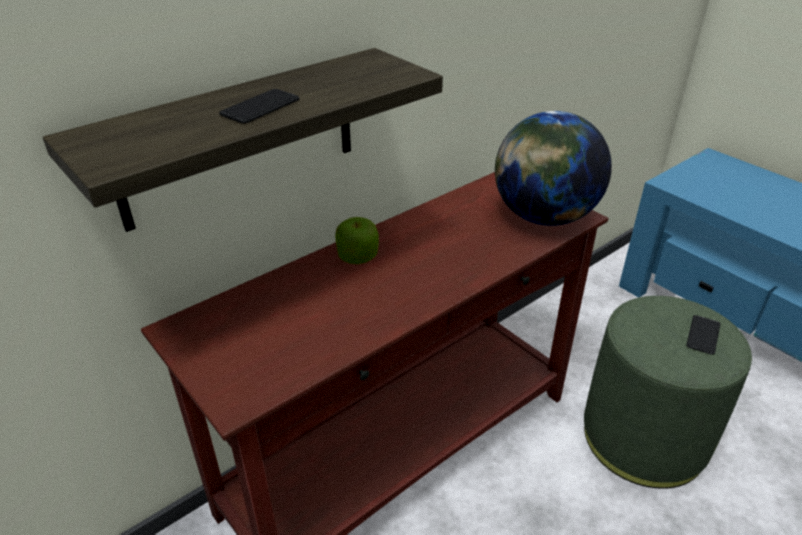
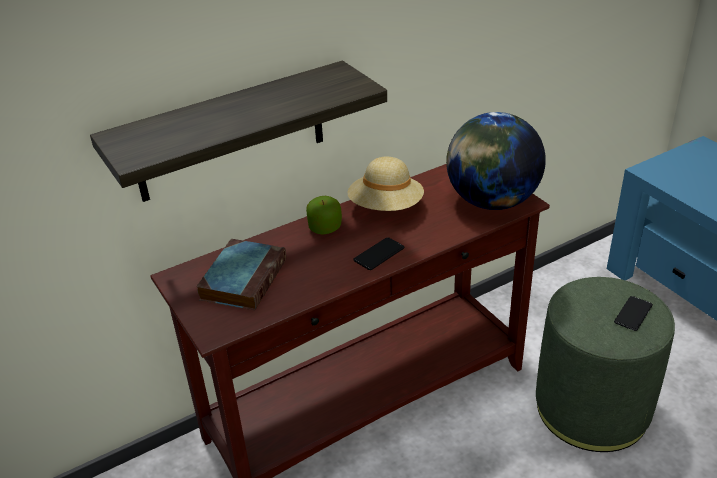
camera: 10 degrees right, 0 degrees up
(260, 107) = (241, 115): phone -> phone (379, 254)
(266, 325) = (244, 278): none -> book
(425, 229) = (386, 207): none -> beige hat

